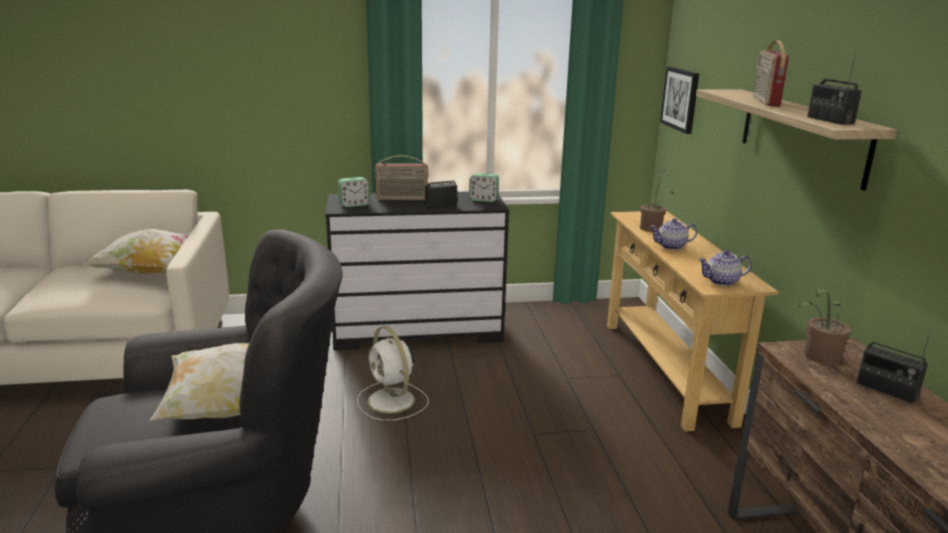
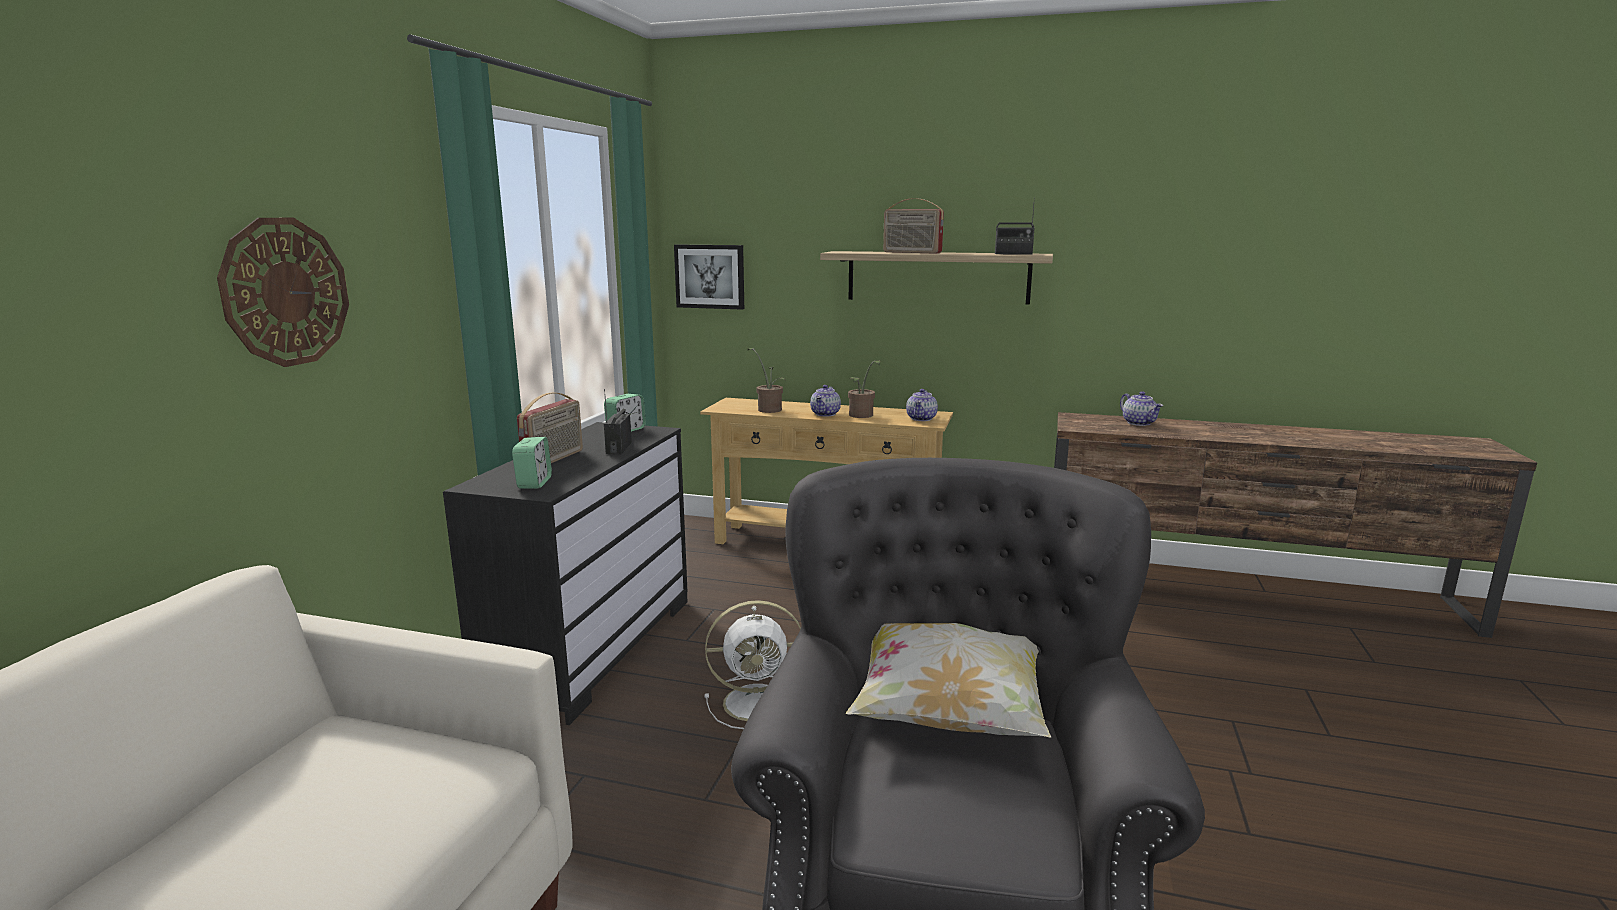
camera: 65 degrees left, 5 degrees down
(153, 272) = (348, 749): pillow -> none
(265, 72) = (286, 292): none -> wall clock
(818, 357) = (1088, 424): potted plant -> potted plant (861, 416)
(886, 389) = (1139, 423): radio -> teapot

